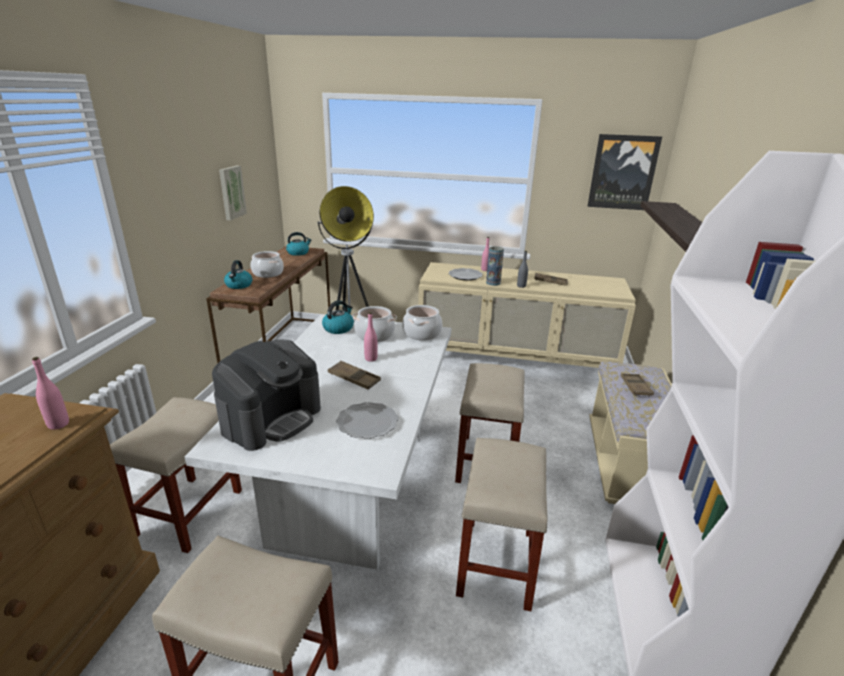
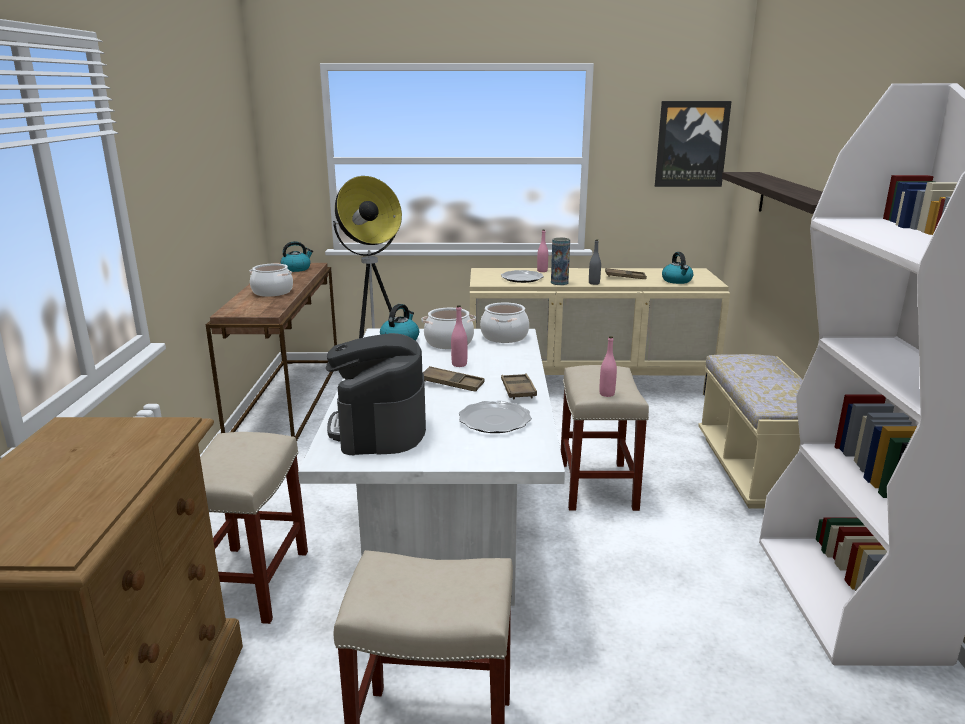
camera: 10 degrees left, 5 degrees down
(58, 424) = (157, 436): pink bottle -> pink bottle (607, 394)
(231, 192) = (220, 189): picture -> none
(239, 285) = (243, 306): kettle -> kettle (677, 281)
(272, 418) = (379, 428): coffee machine -> coffee machine turned 150 degrees clockwise
(497, 564) = (650, 581): beige stool -> none
(635, 387) = (757, 374): brown tray -> brown tray (518, 390)

